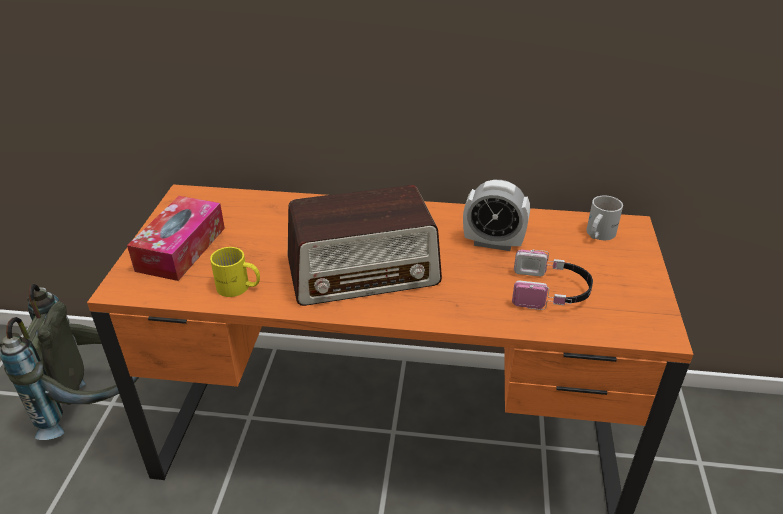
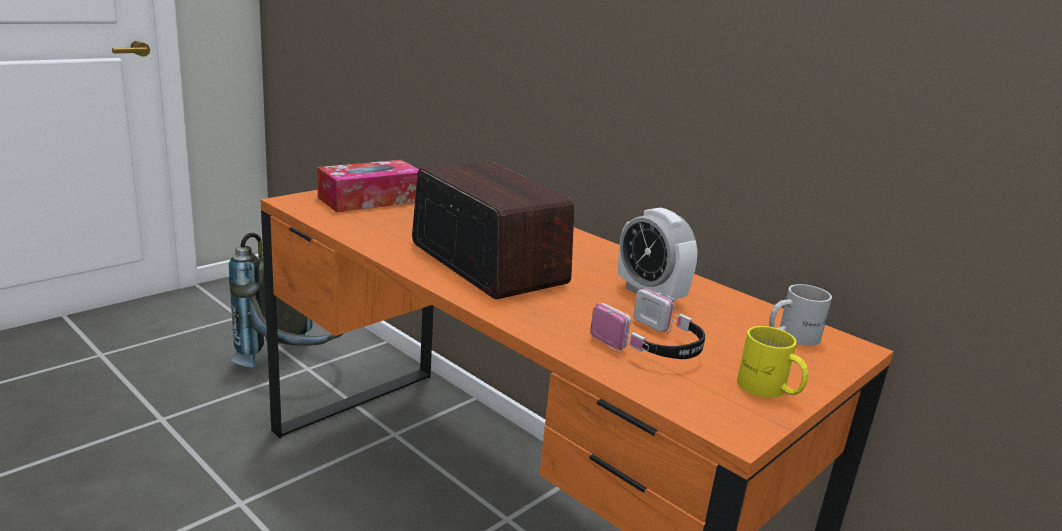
camera: 35 degrees right, 15 degrees down
(238, 288) = (370, 231): yellow mug -> yellow mug (768, 390)
(364, 272) = (487, 262): radio -> radio turned 150 degrees counterclockwise

